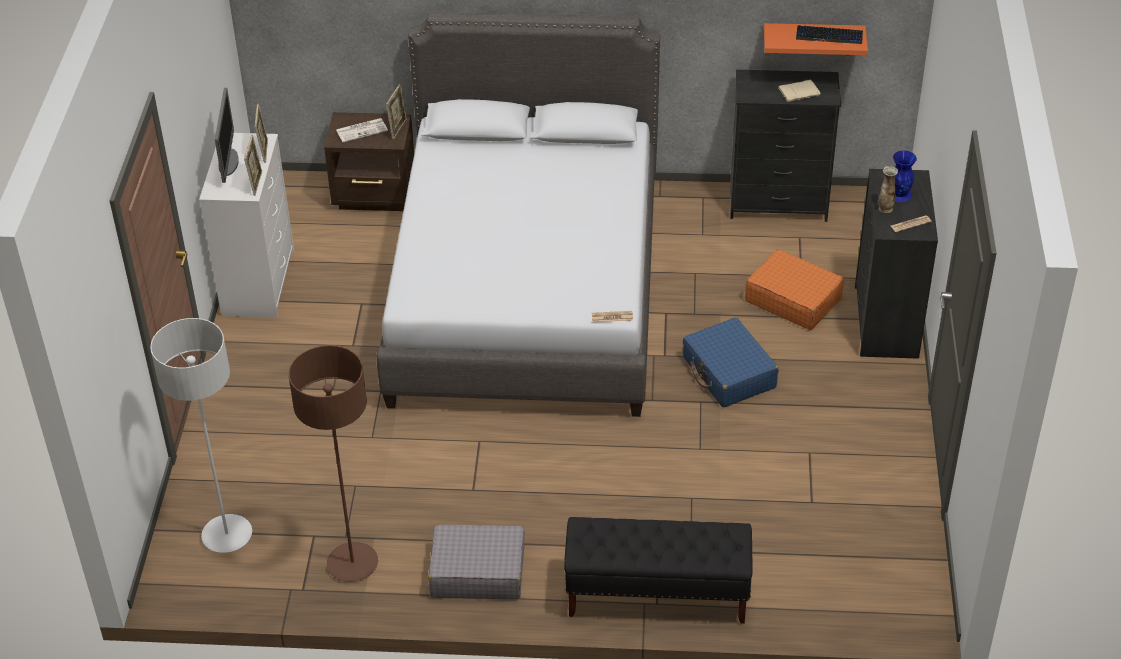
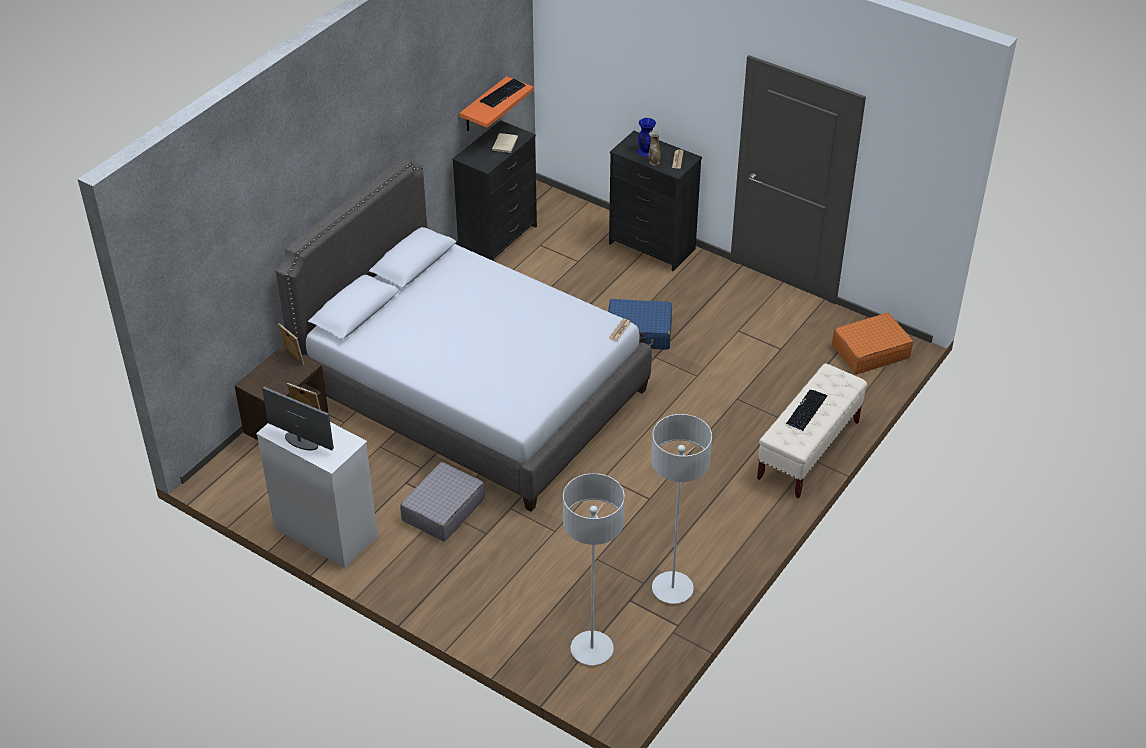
camera: 60 degrees left, 0 degrees up
(256, 183) = (343, 434): picture frame -> none
(352, 563) = (672, 589): brown floor lamp -> grey floor lamp
(362, 130) = (275, 377): newspaper -> none
(477, 572) = (727, 527): grey suitcase -> grey suitcase (443, 510)
(648, 537) = (806, 410): none -> keyboard
(656, 595) = (808, 450): black bench -> beige bench
(793, 299) = (596, 275): orange suitcase -> orange suitcase (870, 351)

